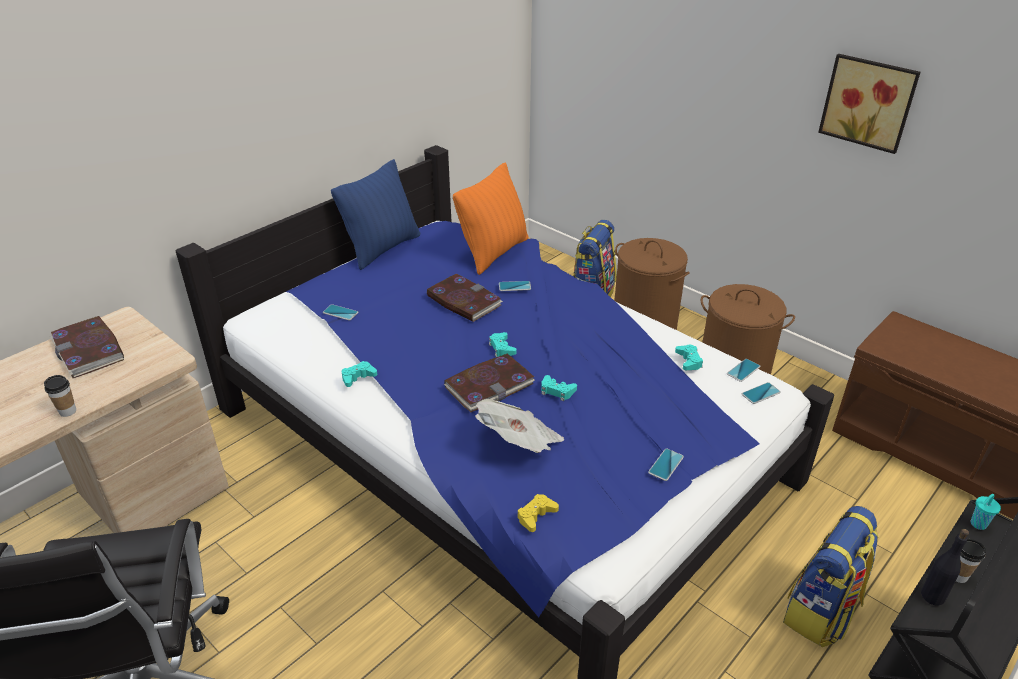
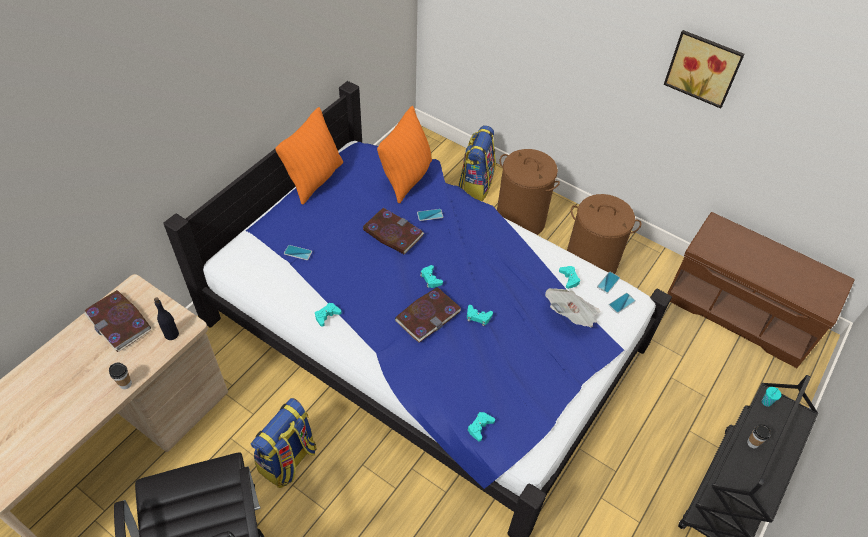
camera: 10 degrees left, 15 degrees up
(382, 249) = (315, 179): blue pillow -> orange pillow
(519, 443) = (458, 366): newspaper -> newspaper (571, 315)
(536, 516) = (480, 427): yellow game controller -> turquoise game controller
(666, 465) = (562, 376): phone -> none
(821, 612) = (661, 447): backpack -> backpack (288, 460)
(932, 596) = (737, 460): black bottle -> black bottle (172, 334)

